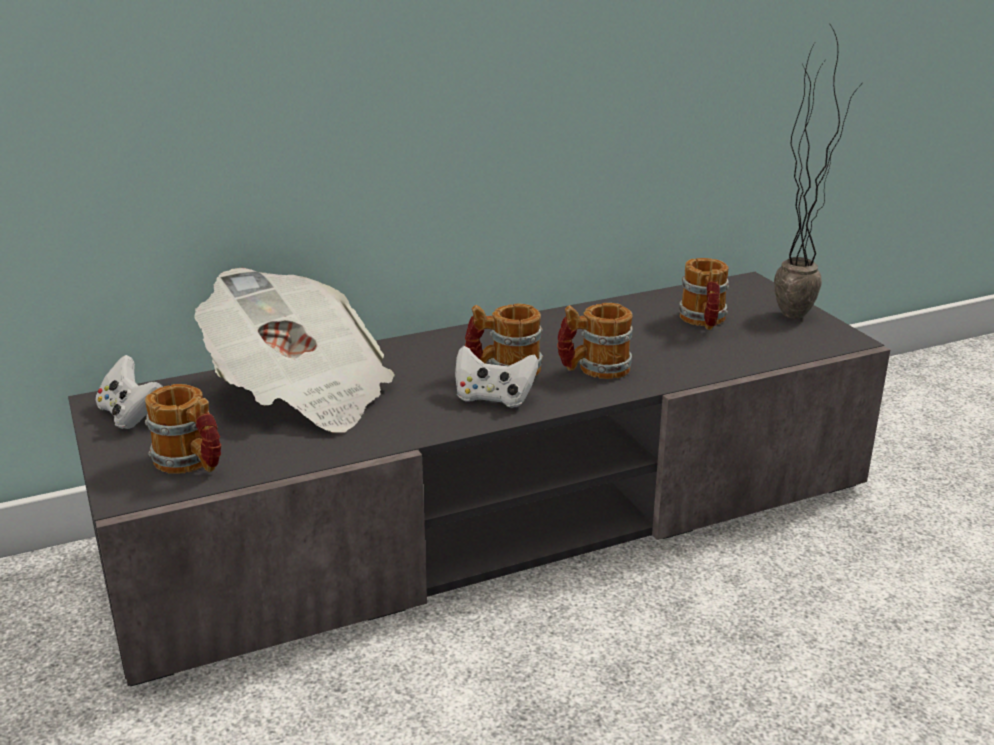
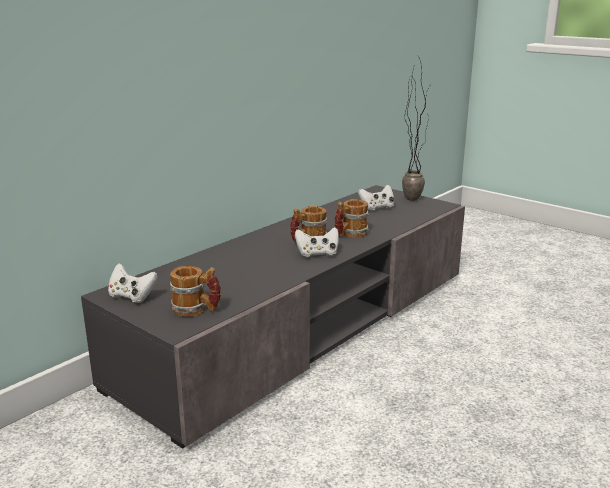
camera: 25 degrees left, 5 degrees down
(301, 393) = (217, 269): newspaper -> none
(704, 321) = (377, 208): mug -> white game controller

